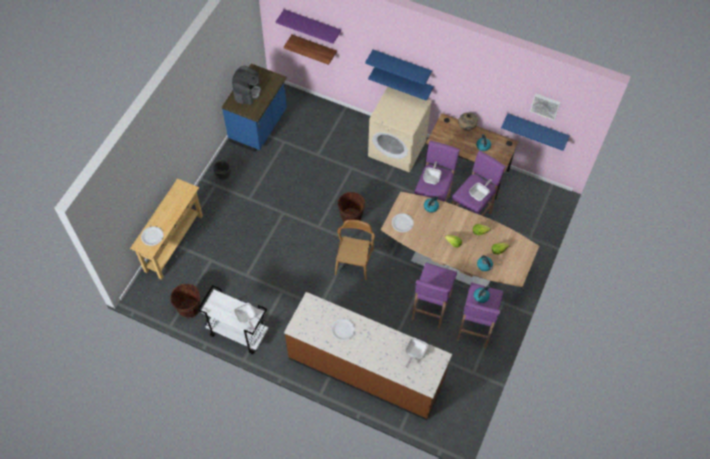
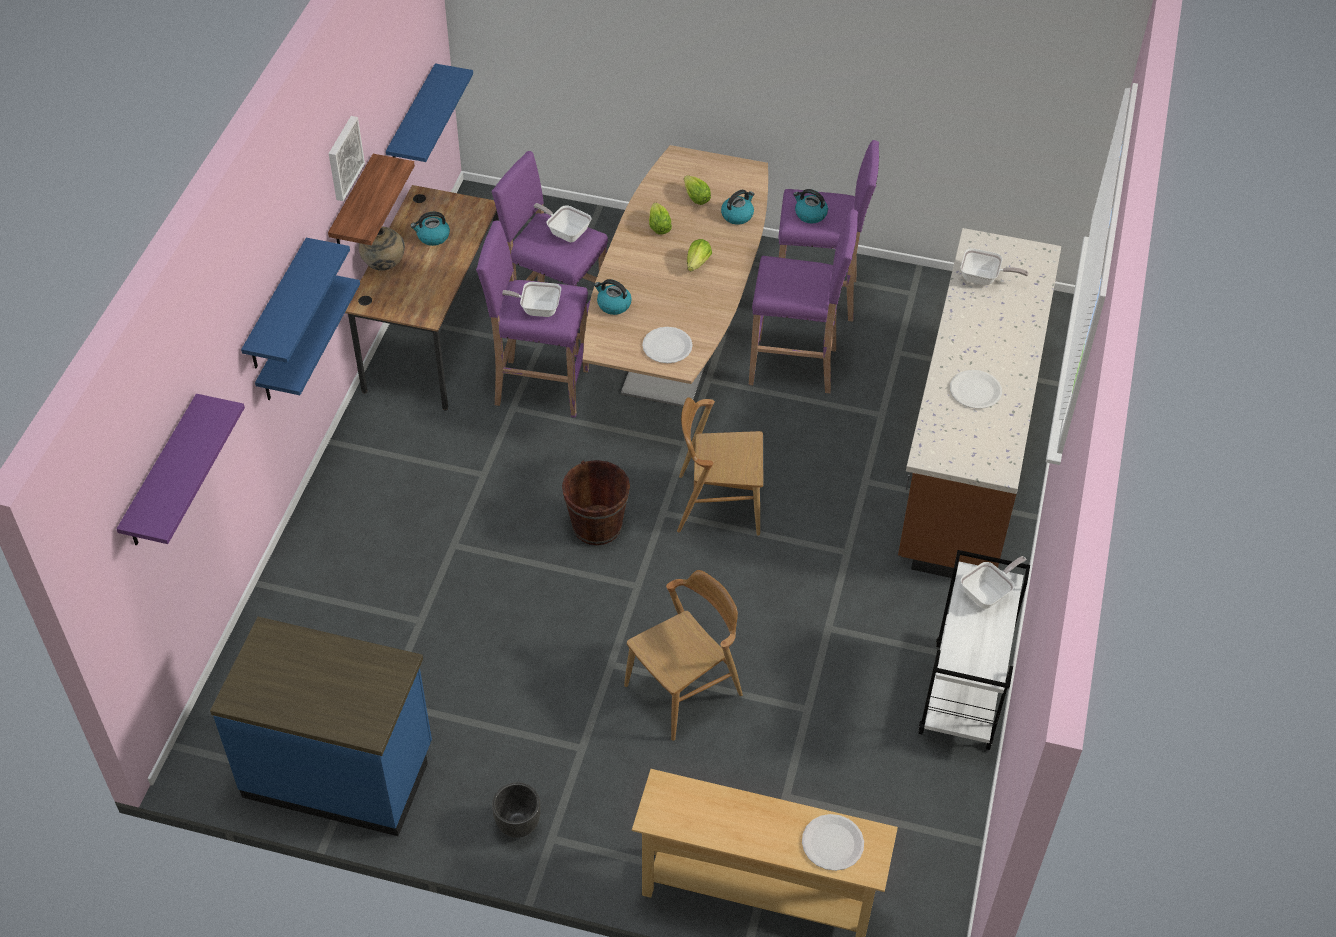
camera: 100 degrees left, 10 degrees down
(189, 308) = (934, 814): brown bucket -> none
(247, 91) = (319, 698): coffee machine -> none
(265, 235) = (684, 690): none -> brown chair
(314, 47) = (181, 531): shelf -> shelf (353, 207)
(397, 148) = (383, 463): beige washing machine -> none
(545, 105) = (405, 50): picture -> picture (343, 157)

